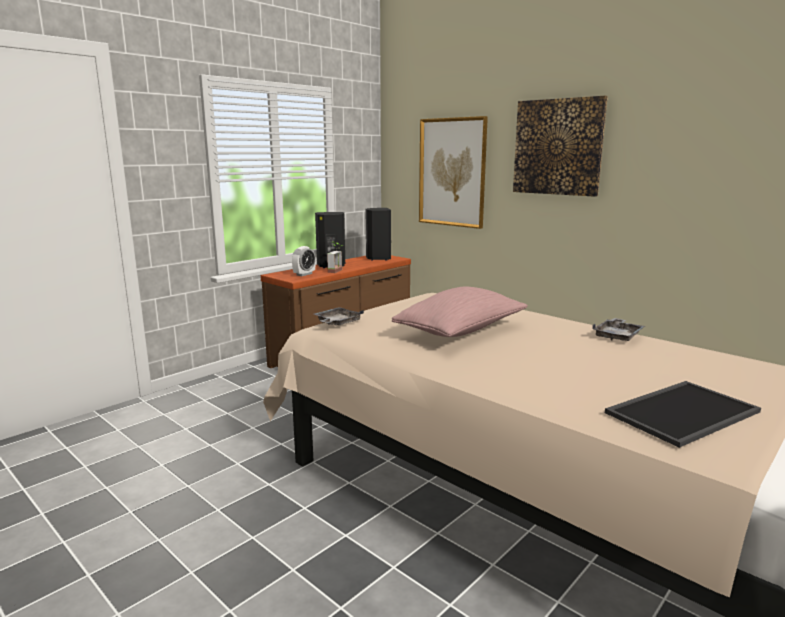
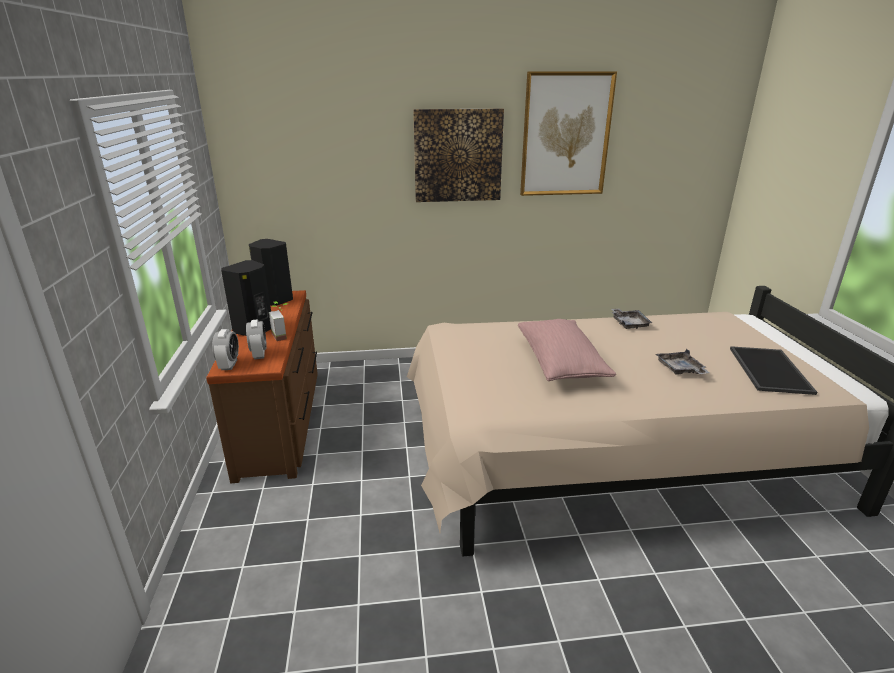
camera: 50 degrees left, 10 degrees up
(280, 274) = (229, 365): none -> alarm clock
(337, 323) = (467, 402): grey tray -> grey tray (680, 369)
(452, 172) = (333, 186): picture -> picture (565, 135)

